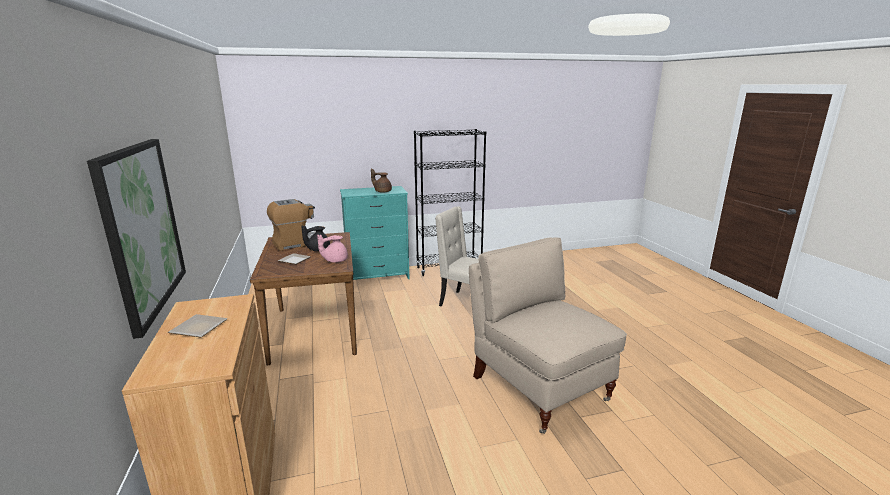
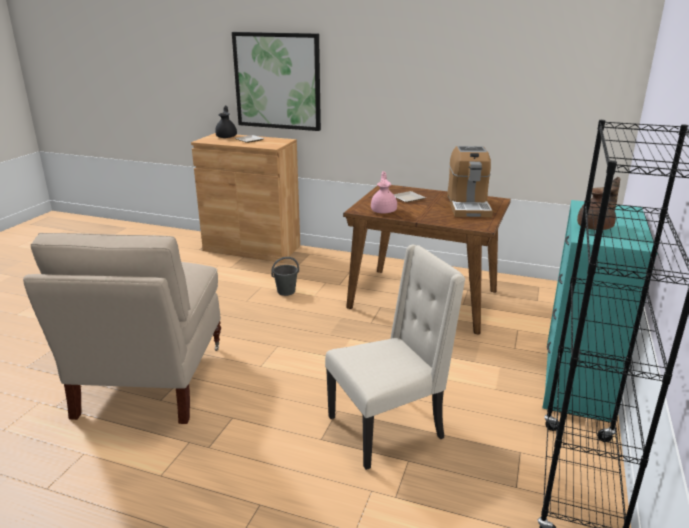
camera: 125 degrees right, 5 degrees up
(318, 250) = (431, 209): black teapot -> black teapot (227, 137)
(350, 396) = (286, 291): none -> grey bucket
(538, 387) = (151, 381): beige chair -> beige chair turned 90 degrees clockwise

